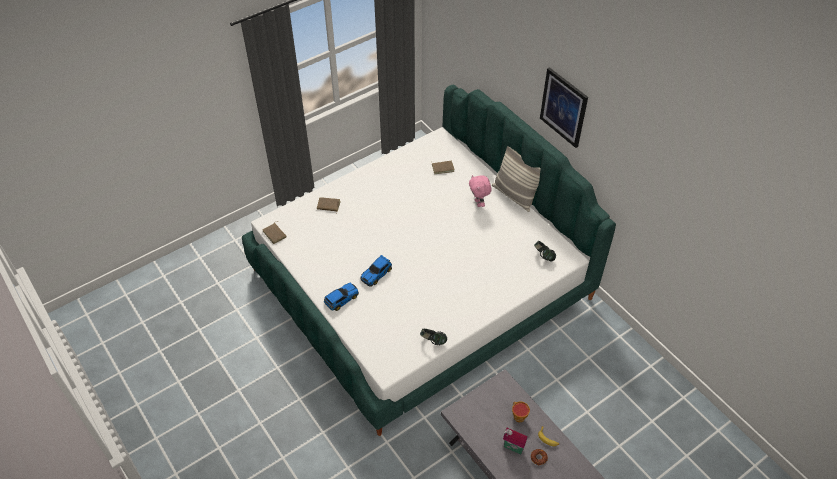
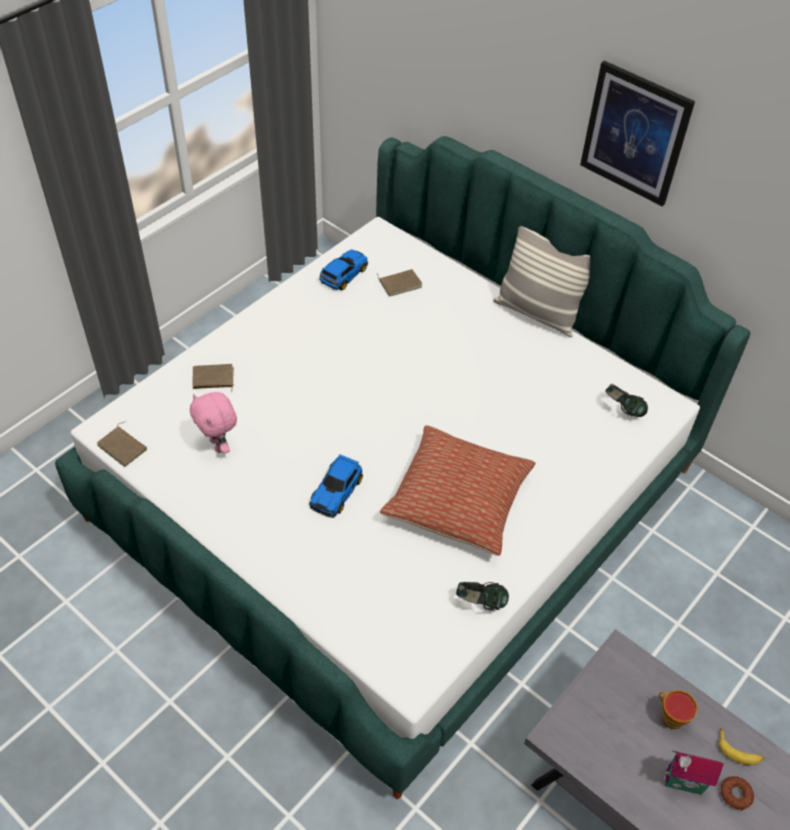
camera: 15 degrees left, 0 degrees up
(341, 299) = (282, 552): toy car -> toy car (343, 275)
(438, 288) = (458, 500): none -> pillow
(479, 203) = (481, 335): pink plush toy -> pink plush toy (219, 445)

